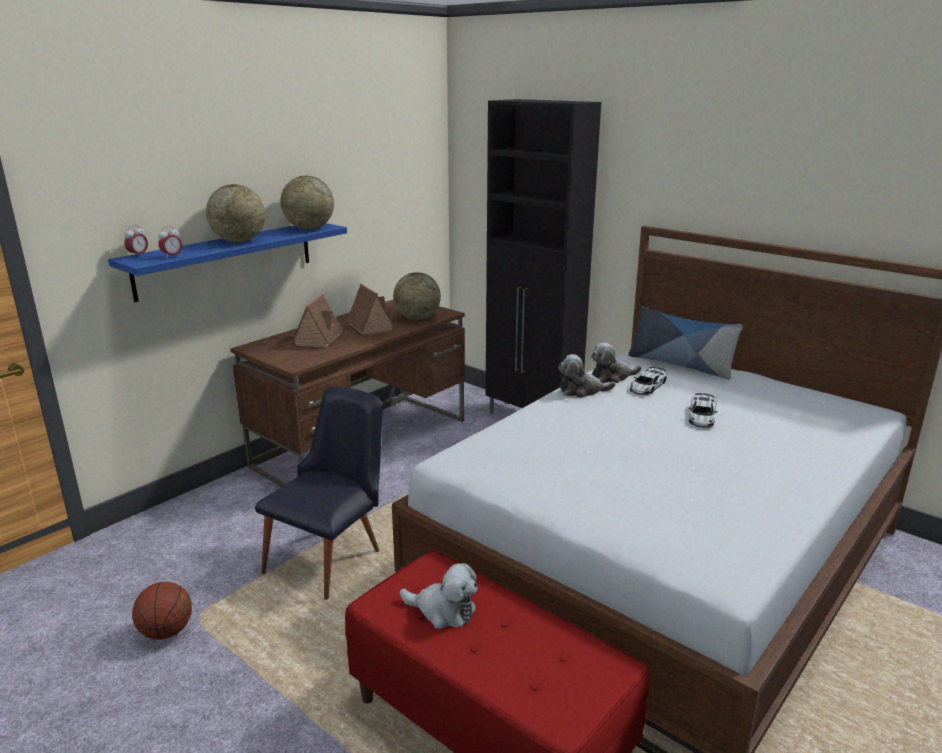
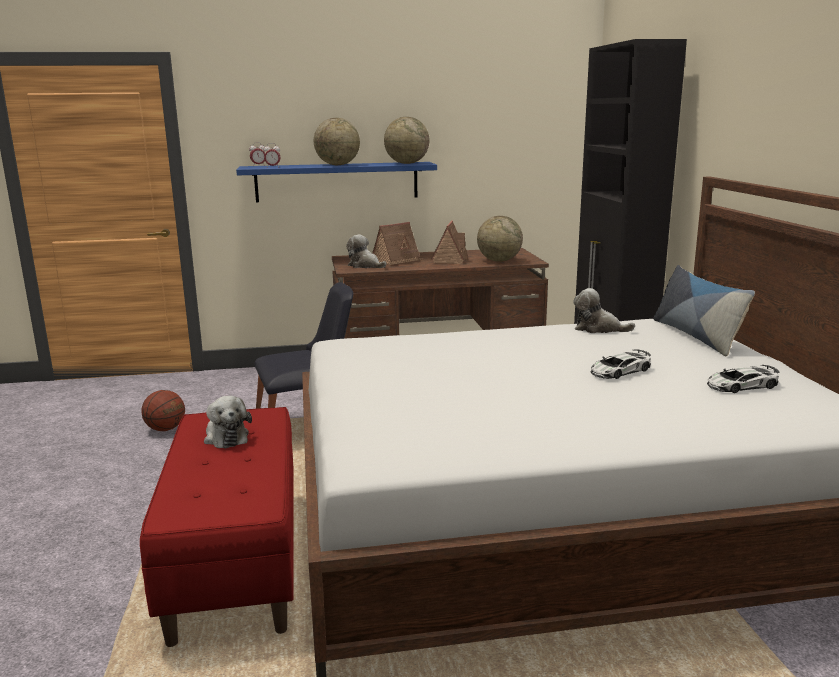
camera: 40 degrees right, 5 degrees down
(582, 390) = (544, 331): plush toy -> plush toy (365, 266)
(647, 386) = (617, 341): toy car -> toy car (741, 386)

